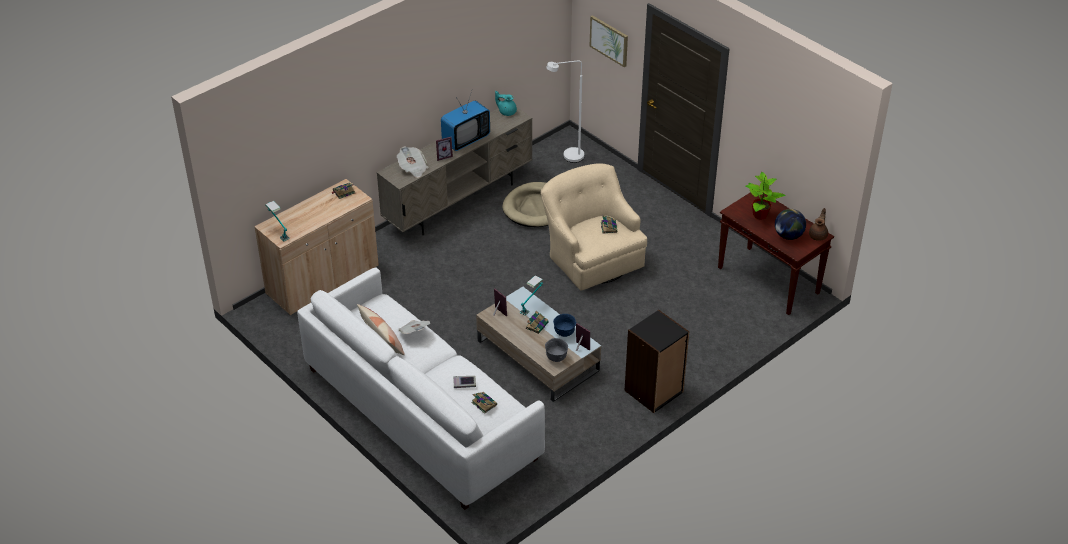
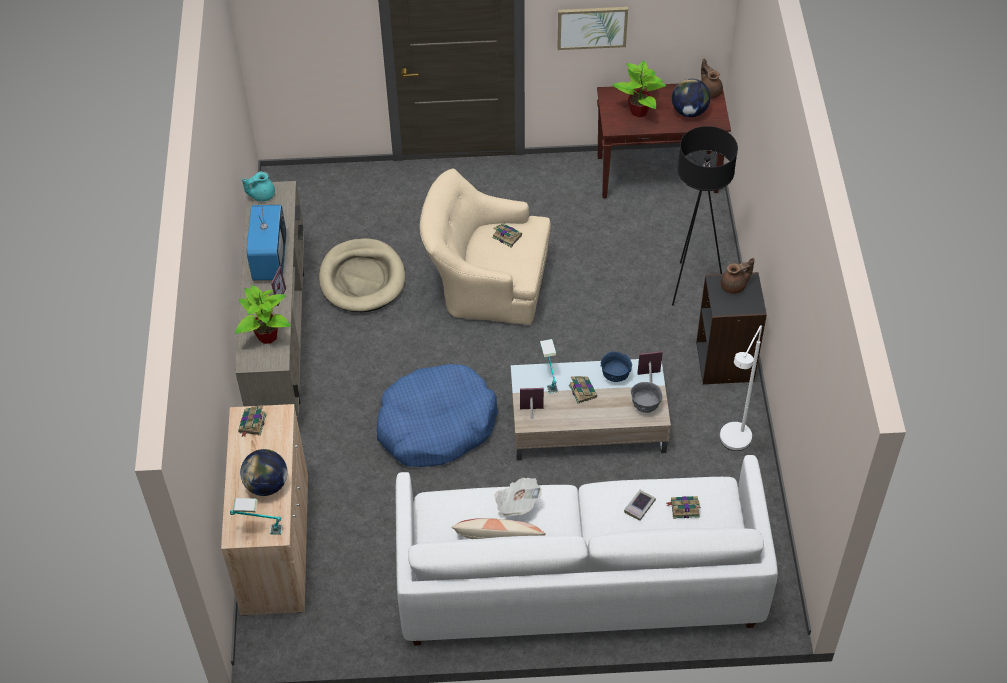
camera: 50 degrees left, 10 degrees up
(309, 219) = (267, 485): none -> globe
(413, 168) = (267, 336): newspaper -> potted plant
(466, 295) = (436, 425): none -> blue dog bed
(568, 157) = (312, 201): white floor lamp -> white floor lamp (733, 445)
(609, 40) = (313, 32): picture -> picture (592, 27)
(664, 326) = (734, 286): none -> brown teapot
(696, 344) = (691, 286): none -> black floor lamp

